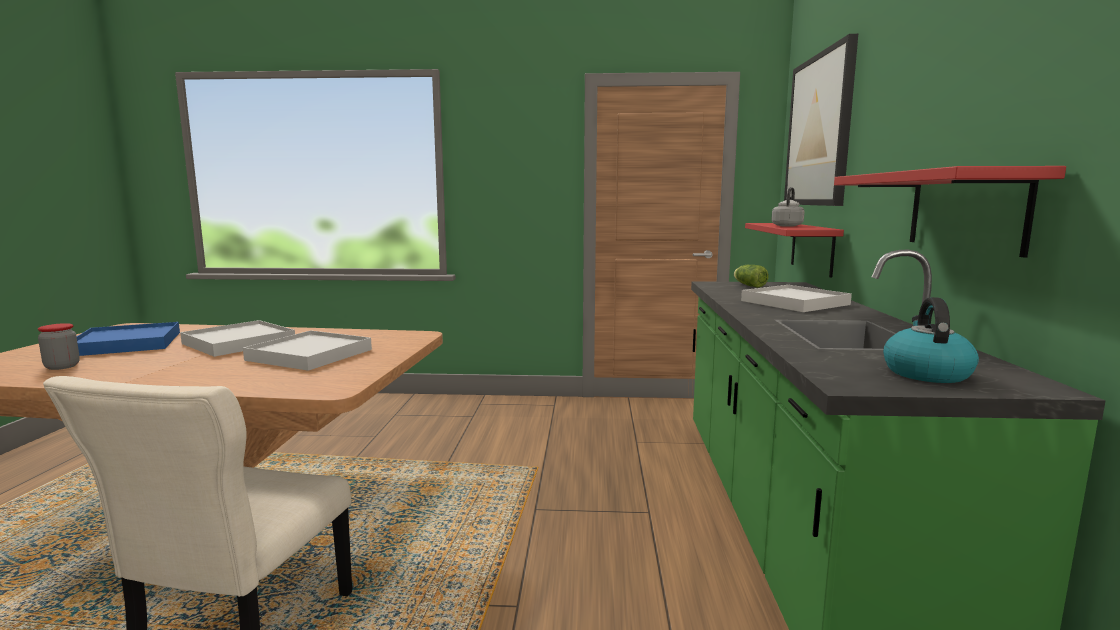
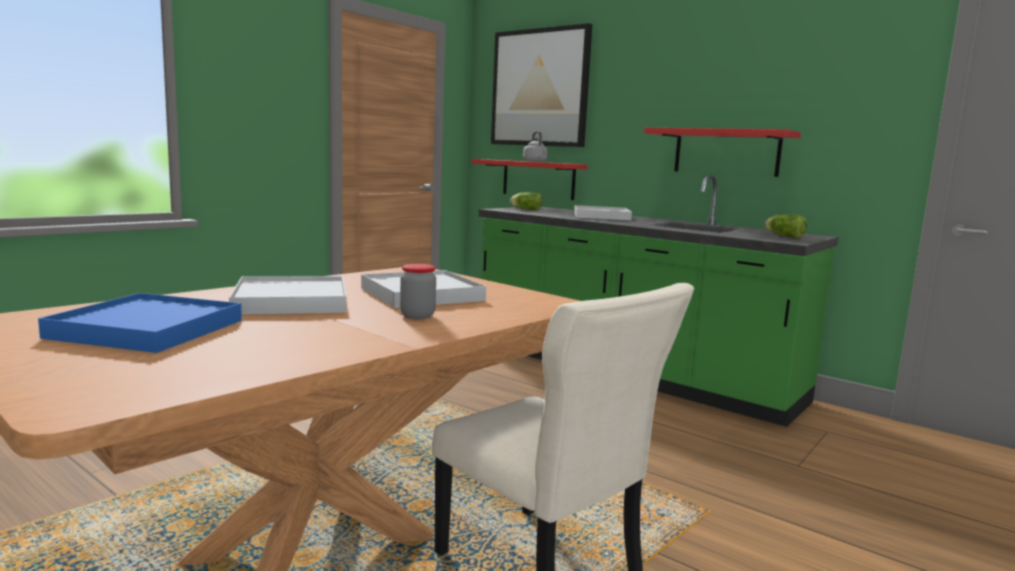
camera: 55 degrees left, 0 degrees up
(62, 366) = (228, 356): jar -> jar (417, 316)
(925, 373) = (783, 236): kettle -> lettuce

